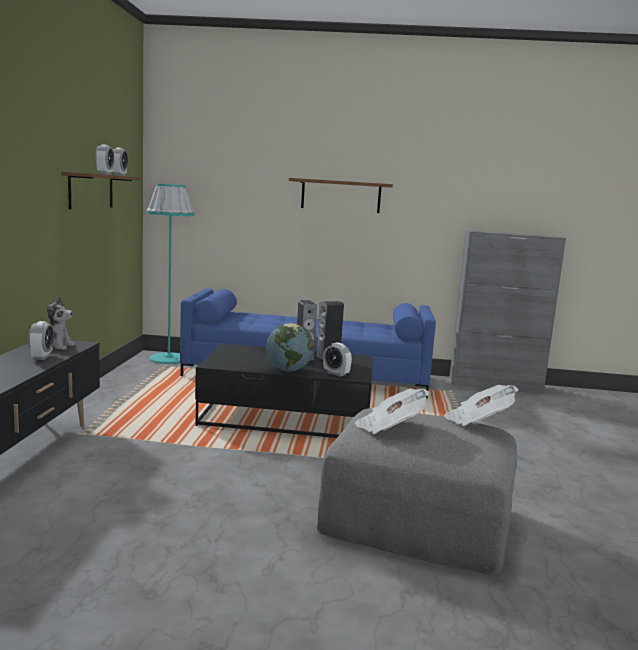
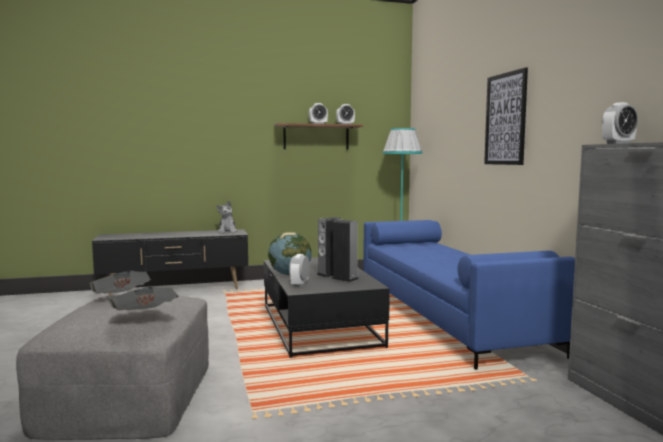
camera: 70 degrees right, 5 degrees down
(42, 357) = (200, 234): alarm clock -> alarm clock (618, 143)
(341, 196) = (505, 119): brown shelf -> picture

